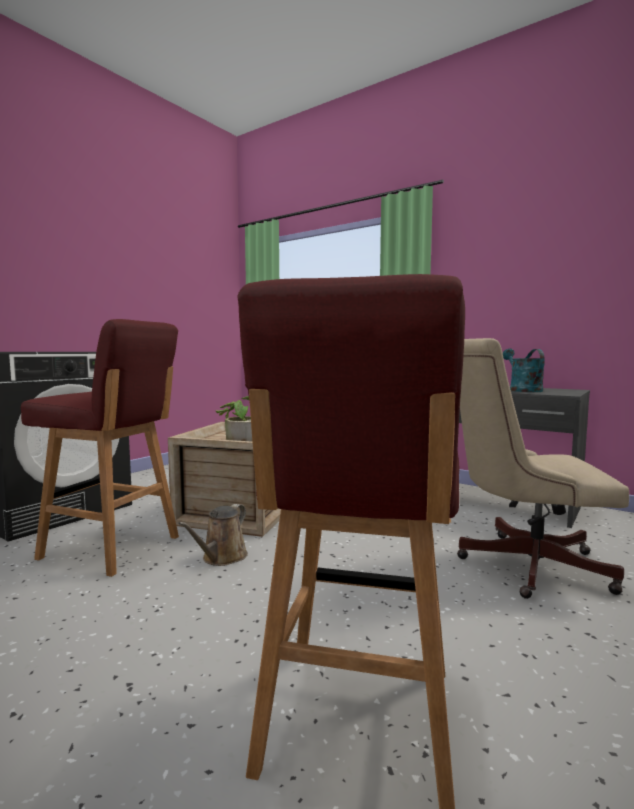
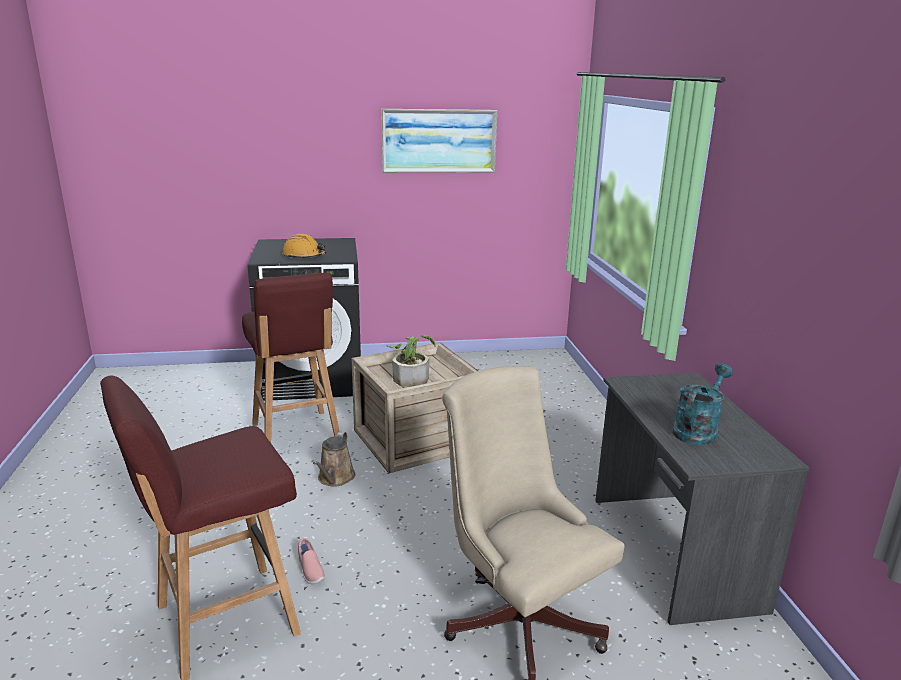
camera: 45 degrees right, 15 degrees up
(52, 351) = (304, 256): none -> orange hard hat
(142, 263) = (439, 141): none -> picture
(222, 558) = (335, 478): brown watering can -> brown watering can turned 60 degrees counterclockwise
(344, 624) = (310, 571): none -> pink shoe

